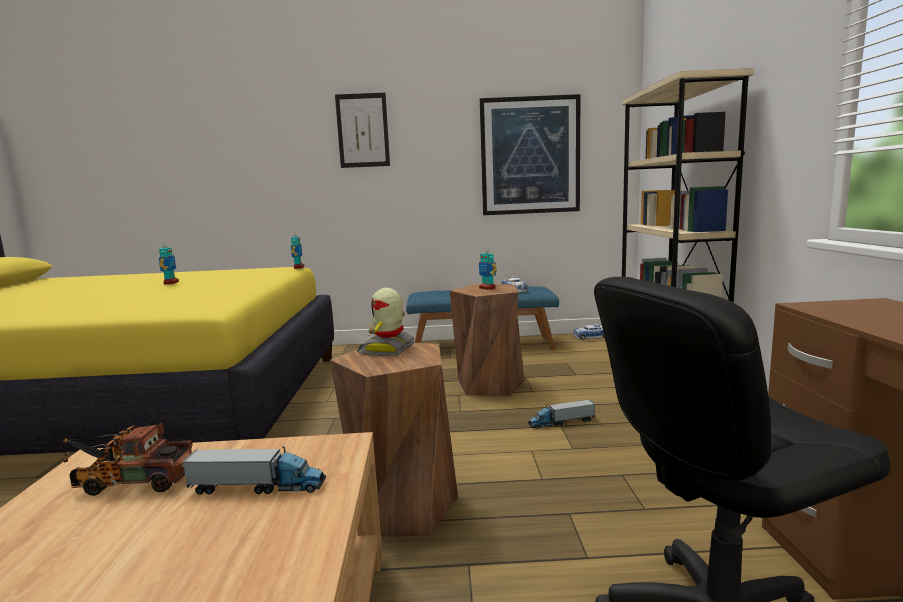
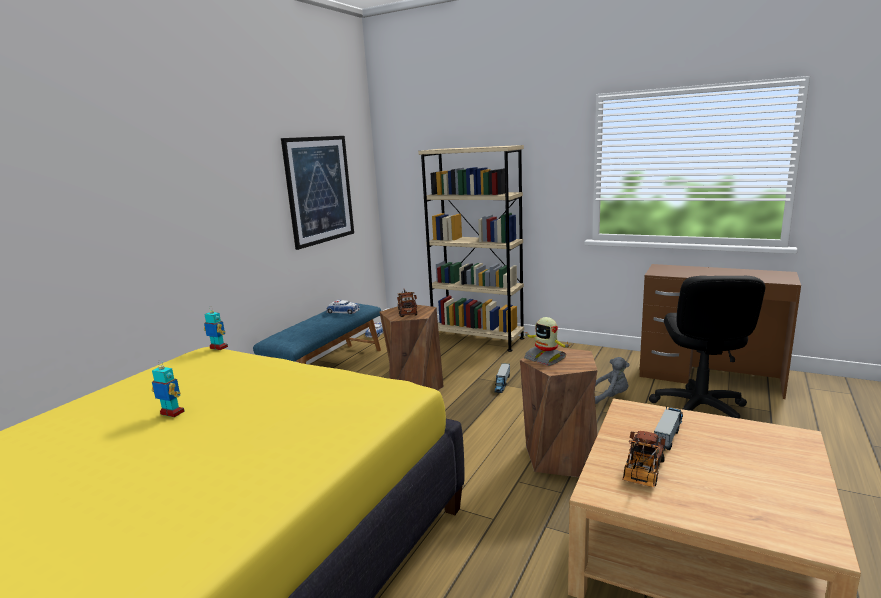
camera: 60 degrees left, 5 degrees up
(363, 130) = (185, 174): picture -> none
(487, 288) = (407, 311): toy robot -> toy truck
(631, 510) = (610, 396): none -> grey plush toy

